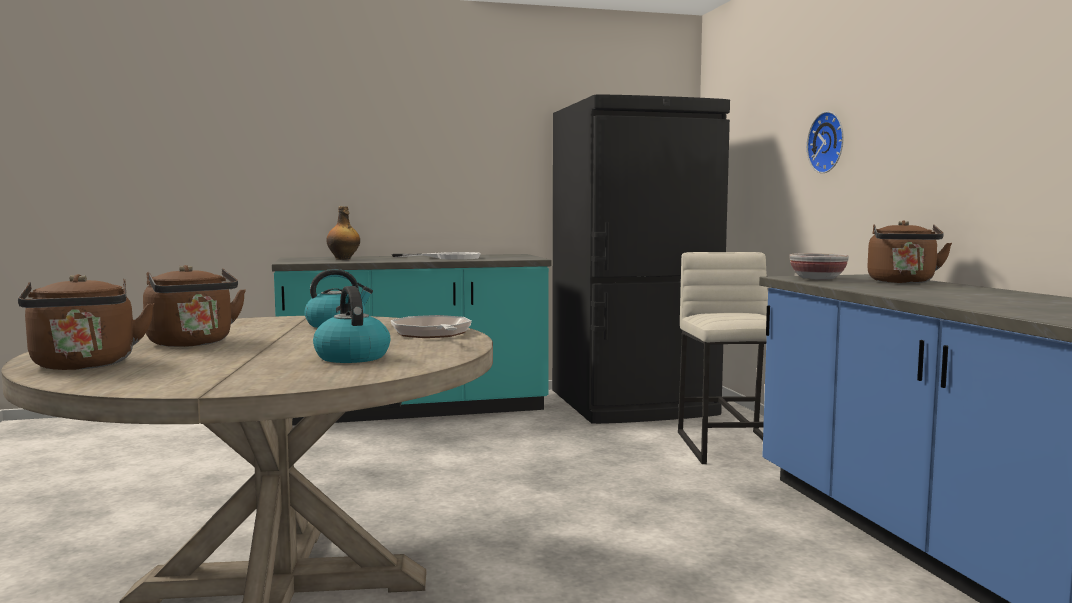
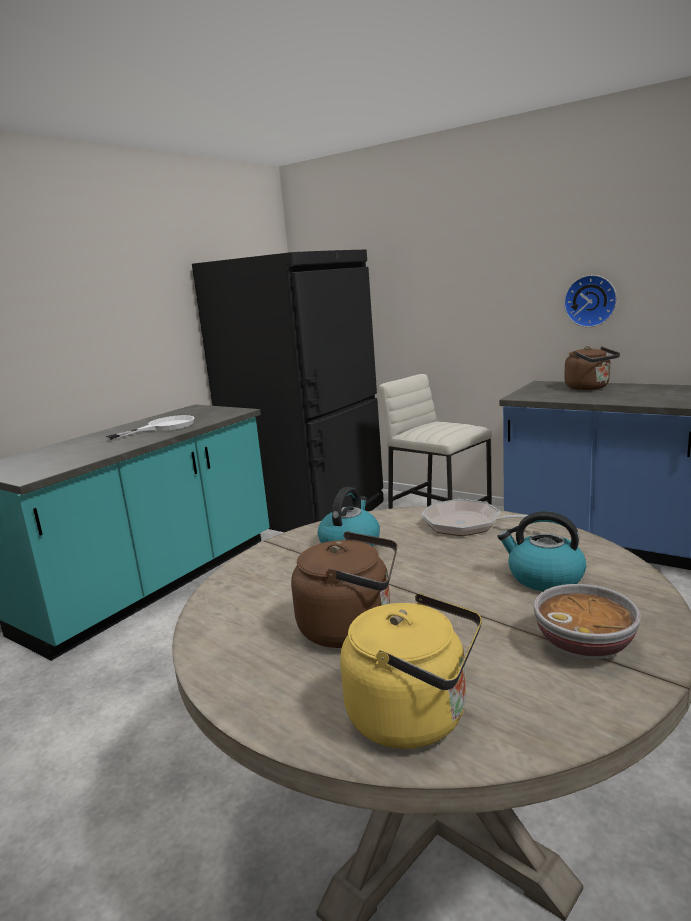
camera: 40 degrees left, 10 degrees up
(84, 365) = (415, 717): brown kettle -> yellow kettle
(343, 259) = (61, 455): bottle -> none
(818, 279) = (541, 394): bowl -> bowl (585, 644)
(829, 142) = (466, 285): wall clock -> wall clock (591, 301)

